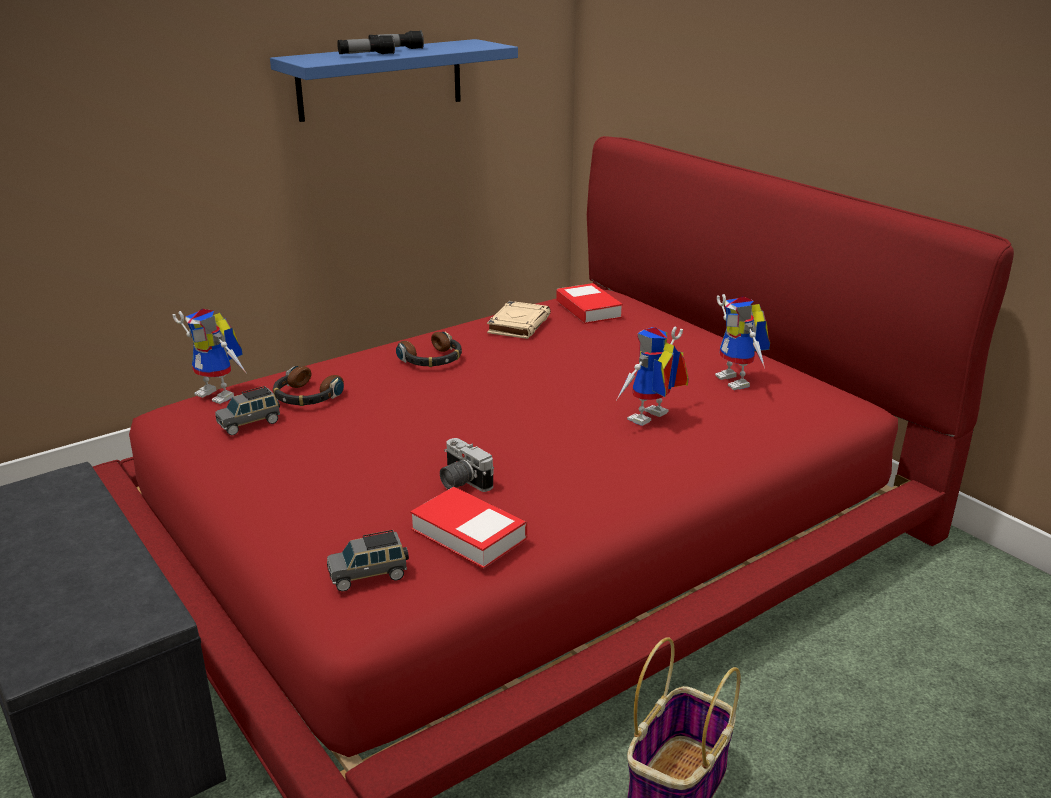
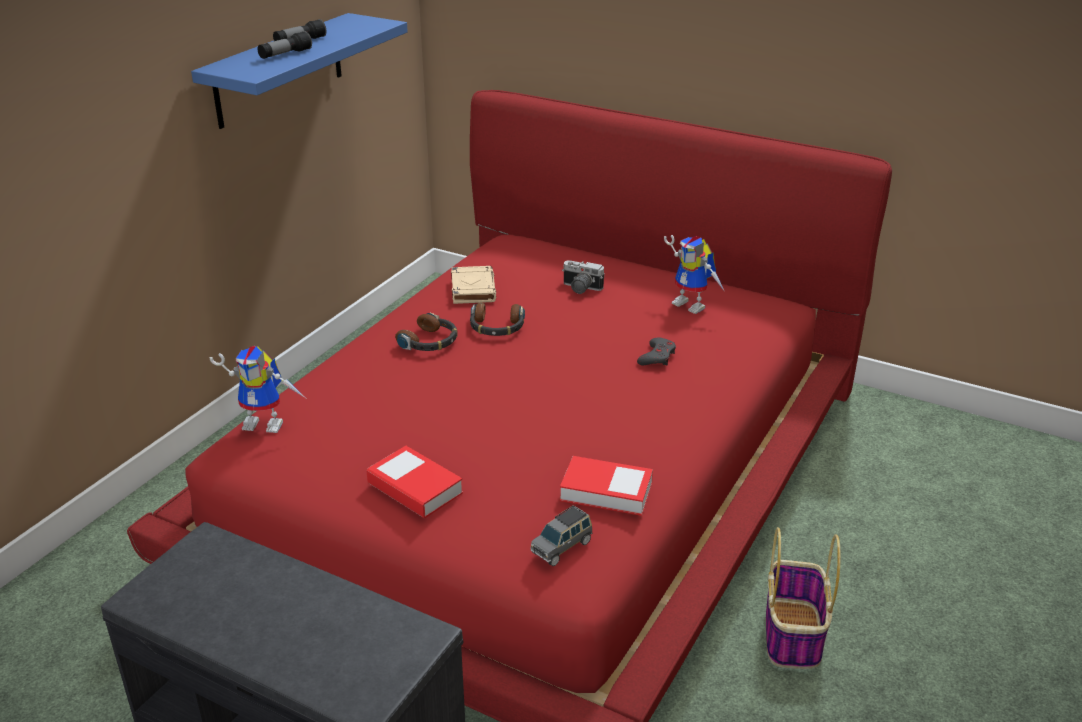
camera: 25 degrees left, 5 degrees up
(250, 424) = (327, 445): grey toy car -> none
(306, 396) = (352, 405): headphones -> headphones (496, 327)
(460, 482) = (560, 450): camera -> camera (580, 288)
(588, 309) = (518, 260): book -> book (415, 488)
(650, 420) = (657, 356): toy robot -> grey game controller

